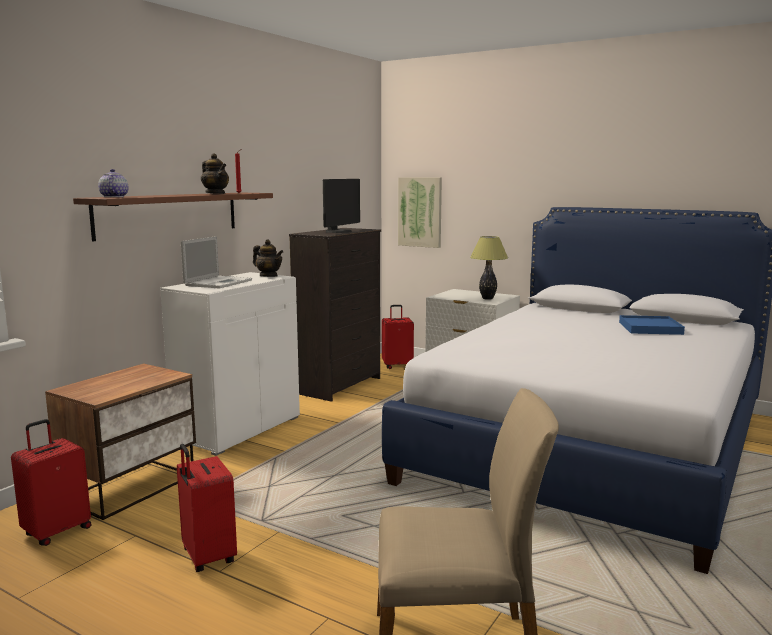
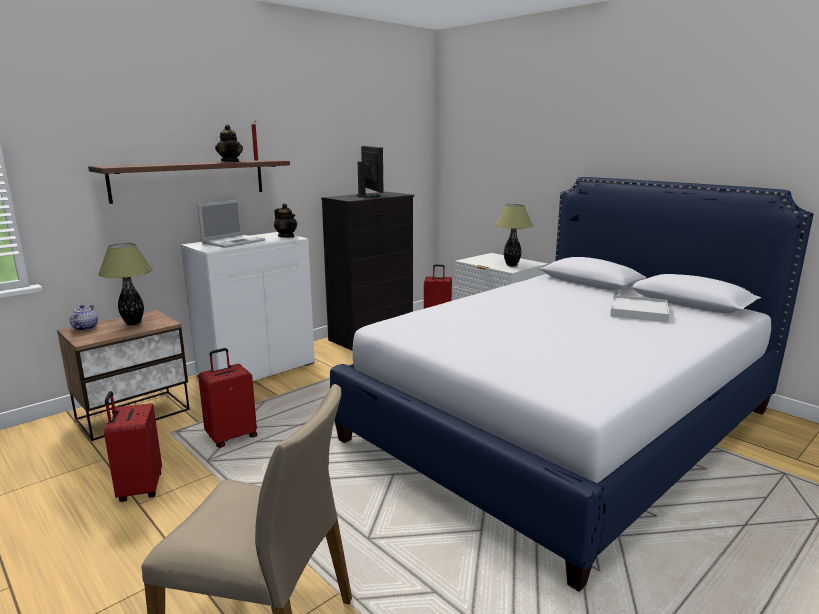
camera: 15 degrees right, 5 degrees up
(57, 531) = (52, 446): red suitcase -> red suitcase (231, 437)
(113, 197) = (120, 165): teapot -> teapot (84, 328)
(134, 377) = (133, 323): none -> table lamp
(340, 232) = (369, 196): monitor -> monitor turned 60 degrees counterclockwise
(420, 212) = (466, 177): picture -> none
(650, 328) = (638, 311): blue tray -> white tray

